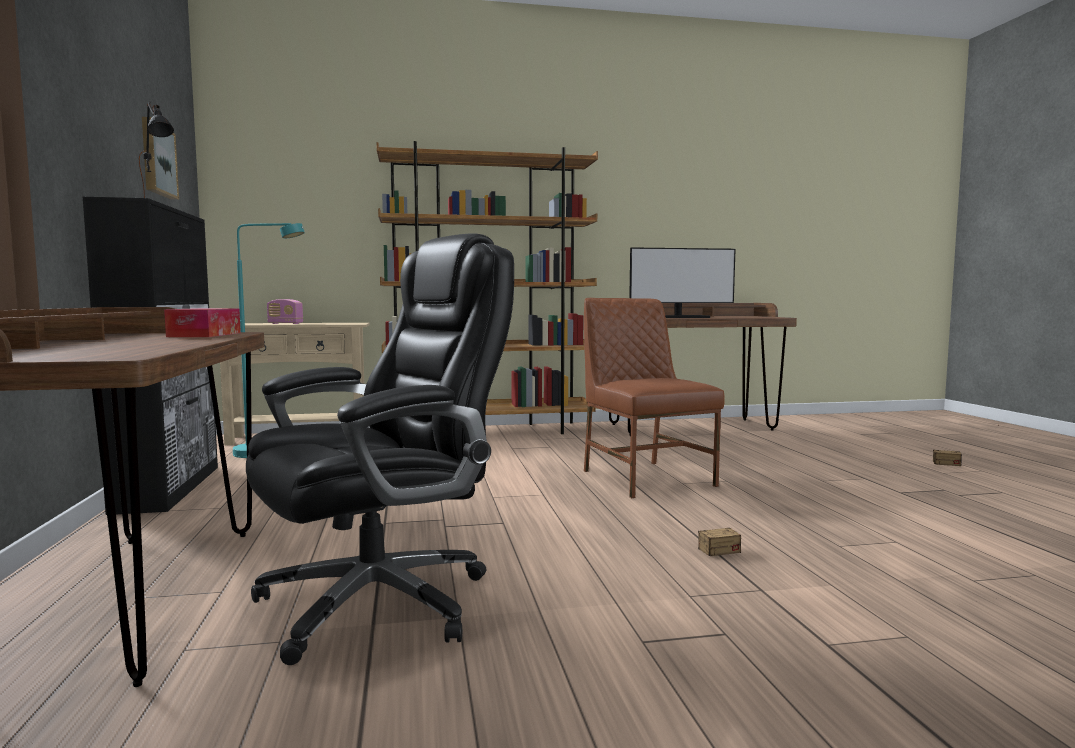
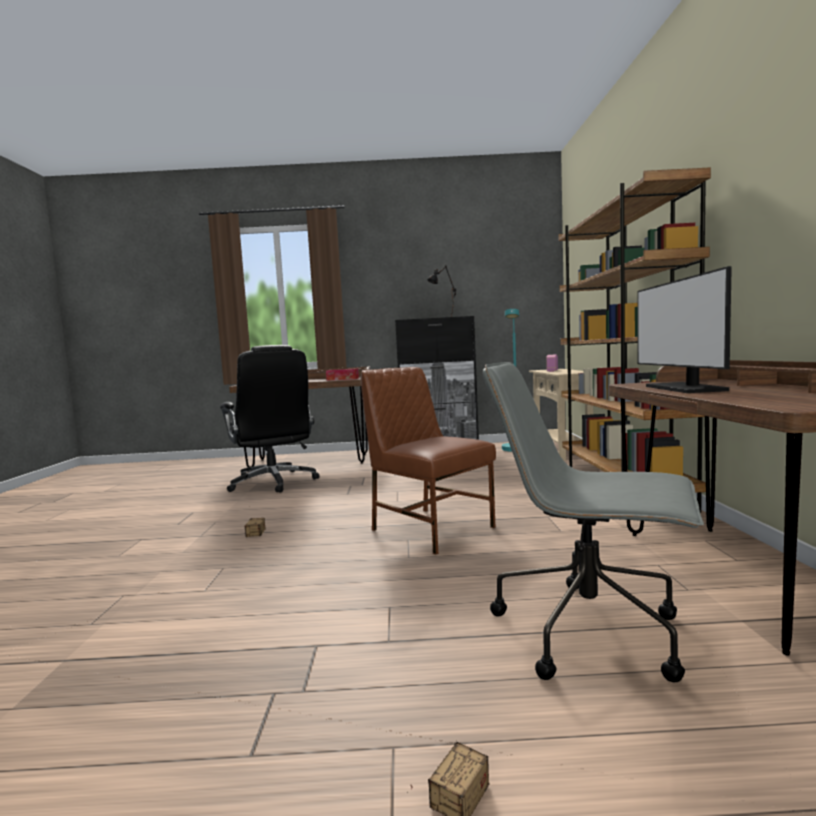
camera: 100 degrees right, 0 degrees up
(157, 160) = (488, 284): picture -> none
(645, 478) = (430, 528): brown chair -> brown chair turned 120 degrees counterclockwise
(790, 448) = (592, 631): none -> grey office chair

